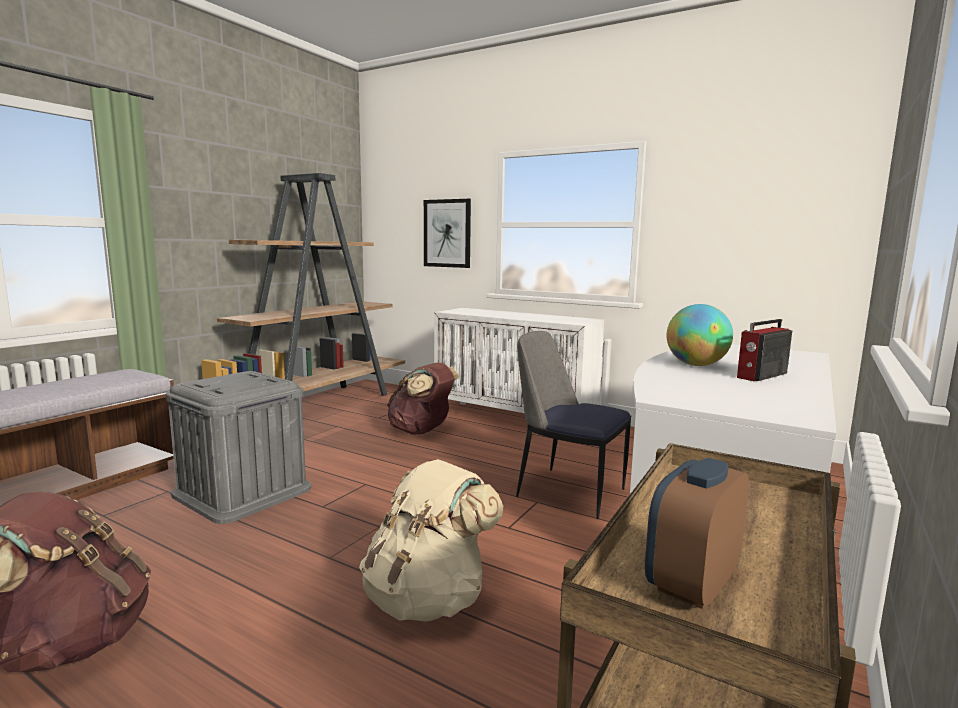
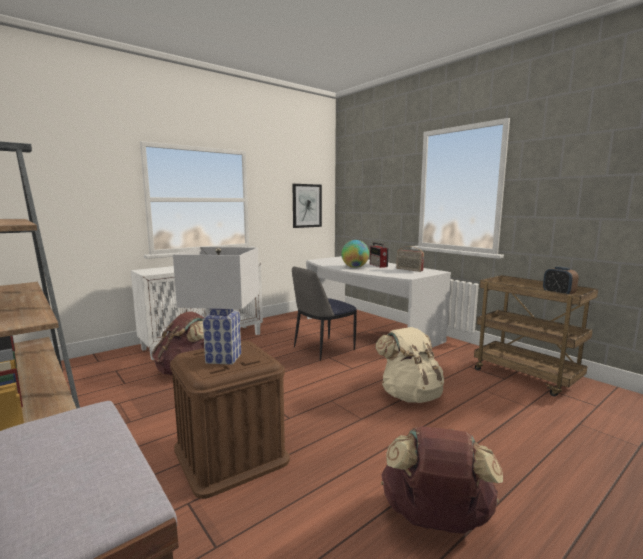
camera: 70 degrees left, 0 degrees up
(229, 382) = (222, 358): none -> white table lamp
(243, 491) = (230, 454): grey storage box -> brown storage box
(447, 233) = (90, 207): picture -> picture (306, 205)
(761, 396) = (409, 270): none -> radio

